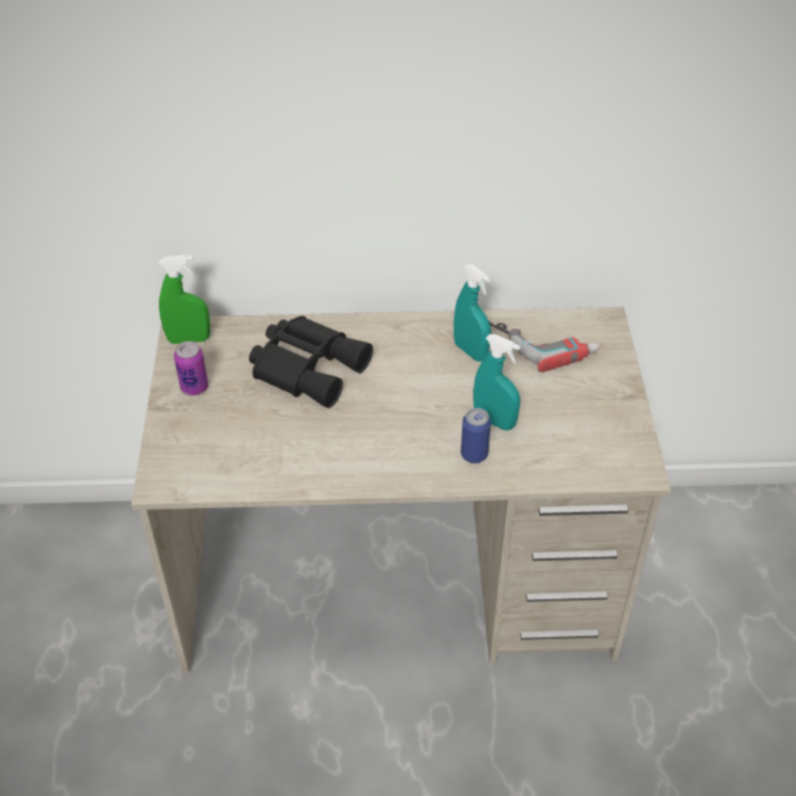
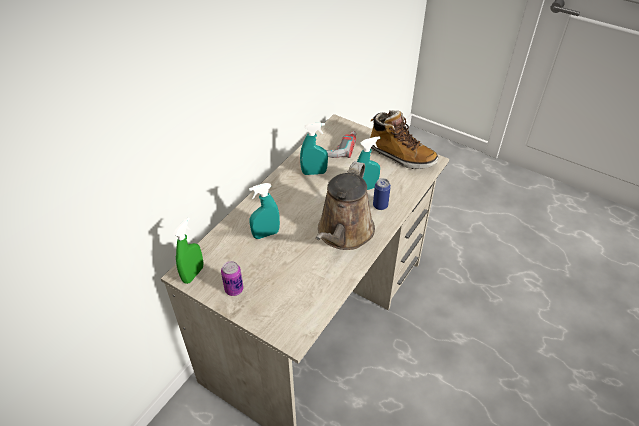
camera: 55 degrees left, 0 degrees up
(309, 366) = (266, 234): black binoculars -> turquoise spray bottle
(380, 442) = (344, 233): none -> brown watering can
(610, 427) = (401, 156): none -> boot

